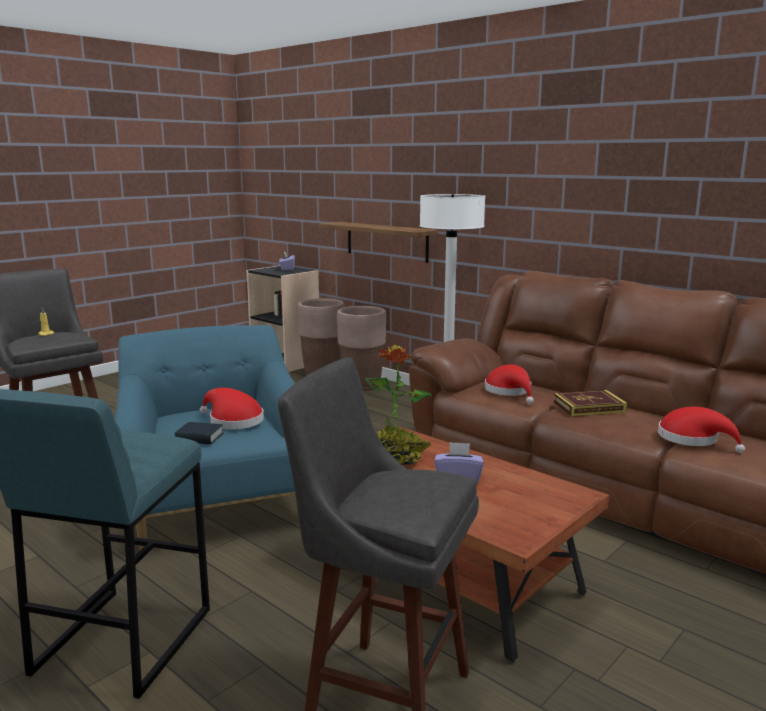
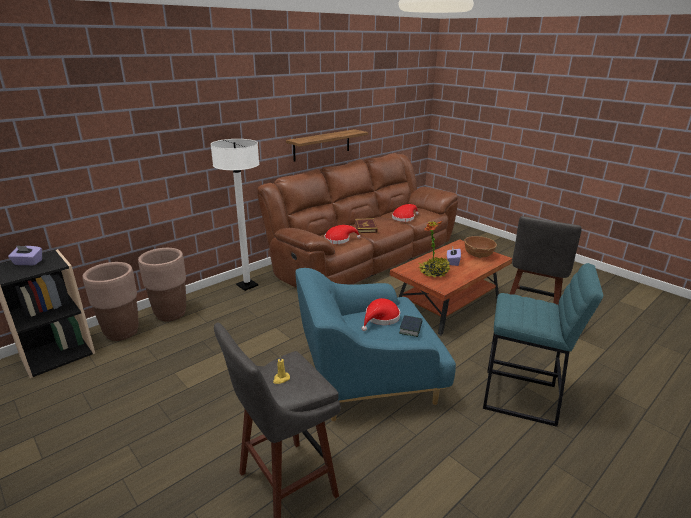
camera: 85 degrees left, 10 degrees up
(386, 241) = (142, 194): shelf -> shelf (322, 145)
(516, 510) = (478, 255): none -> brown bowl

